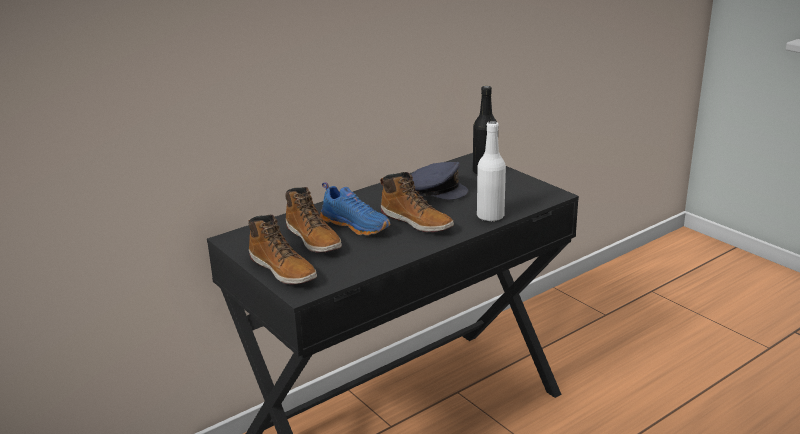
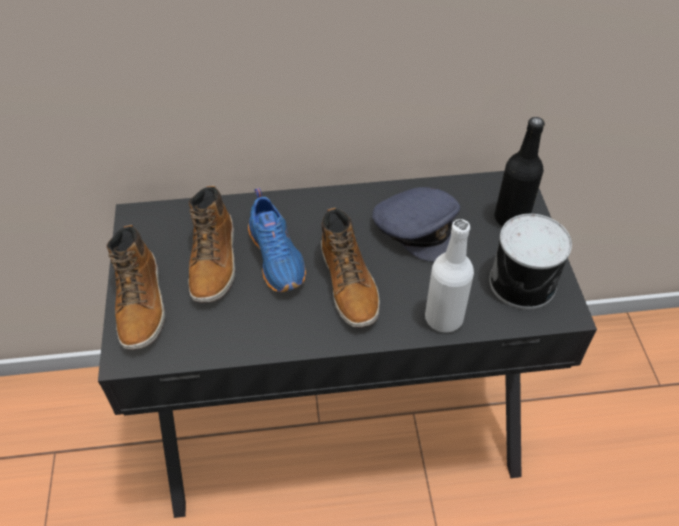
camera: 30 degrees right, 25 degrees up
(520, 192) = (524, 283): none -> can

